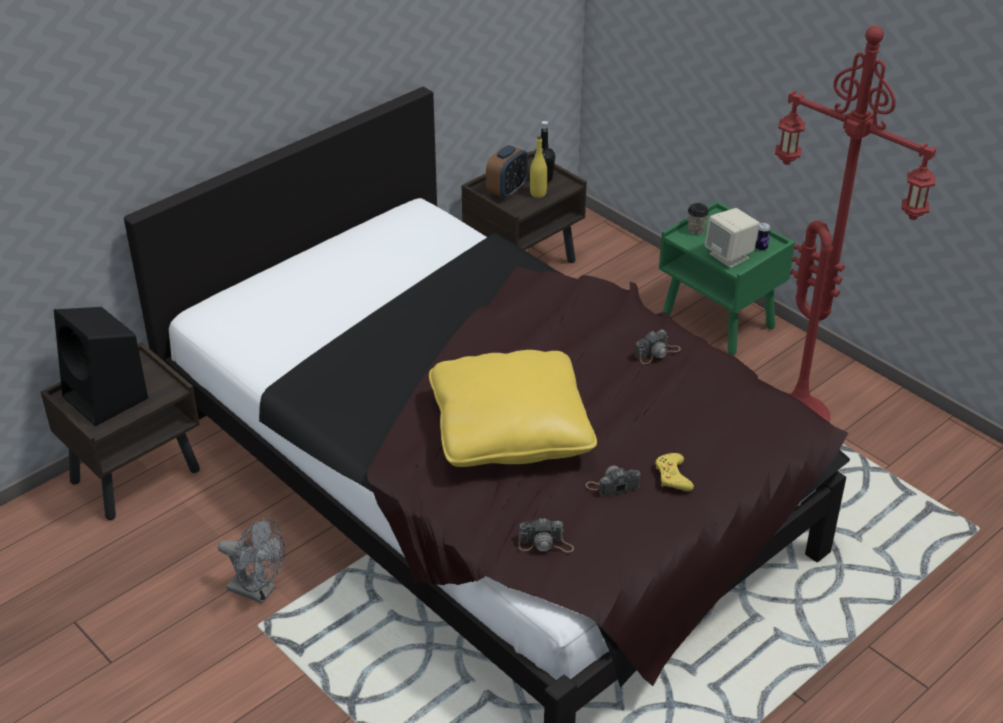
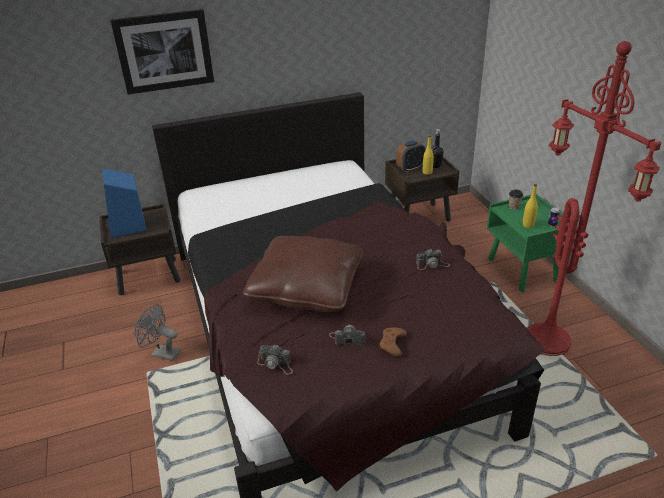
camera: 25 degrees right, 5 degrees down
(107, 398) = (128, 226): black speaker -> blue speaker
(138, 91) = (164, 51): none -> picture
(258, 591) = (161, 353): grey fan -> grey fan turned 150 degrees clockwise
(510, 430) = (307, 288): yellow pillow -> brown pillow
(673, 476) = (392, 344): yellow game controller -> brown game controller
(730, 256) = (528, 225): beige speaker -> yellow bottle

